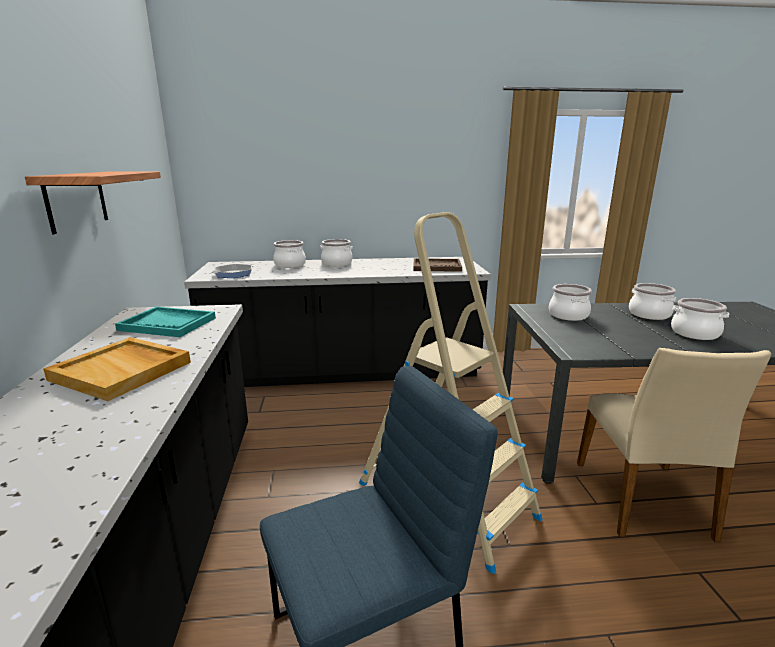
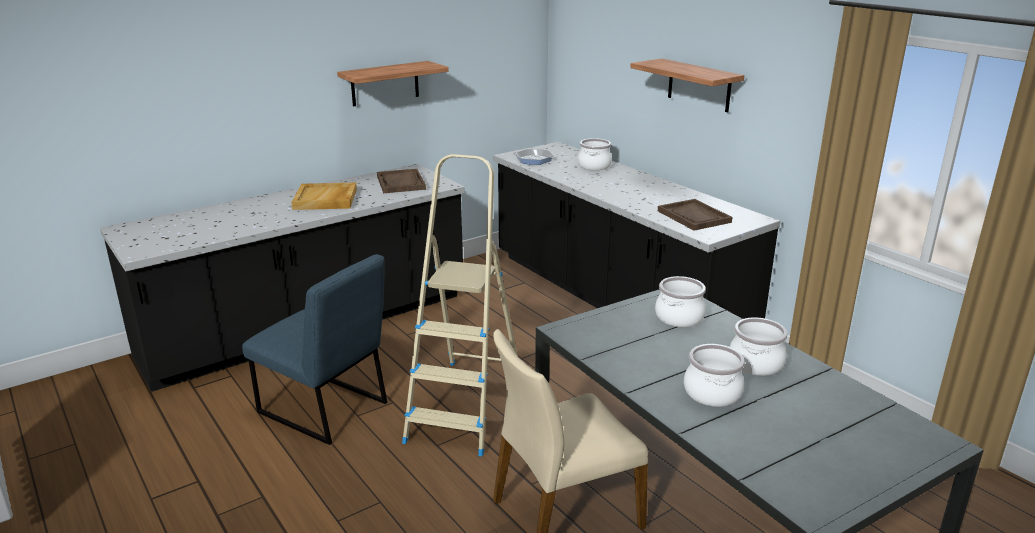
camera: 60 degrees right, 5 degrees up
(168, 324) = (401, 183): turquoise tray -> brown tray
(336, 263) = (630, 178): cooking pot -> none
(379, 172) = (699, 85): none -> shelf

